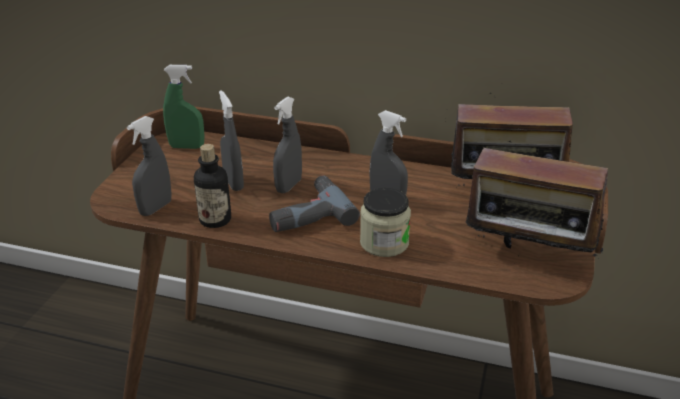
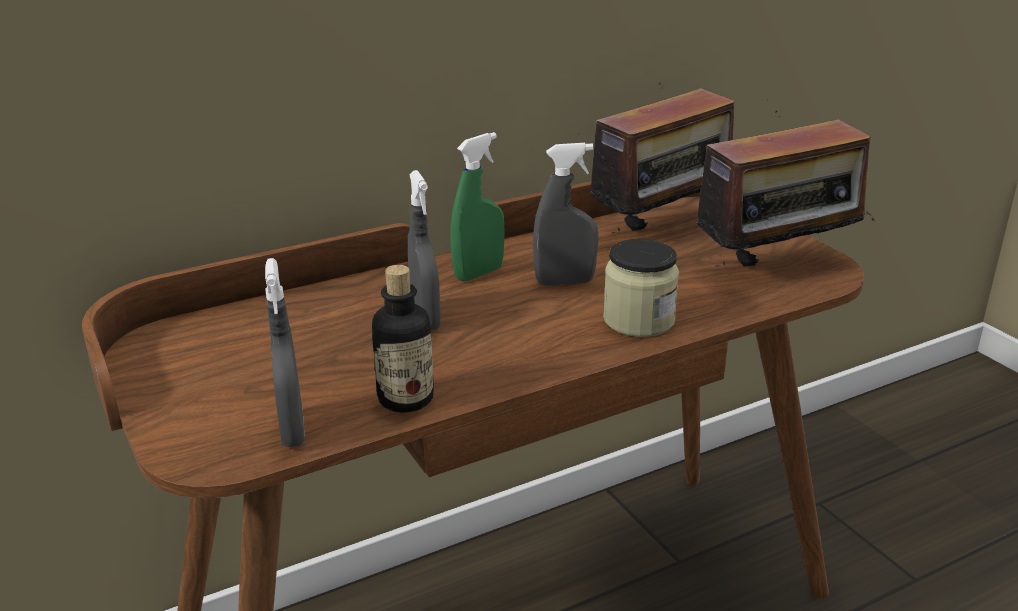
camera: 45 degrees left, 5 degrees down
(187, 147) = (190, 342): green spray bottle -> green spray bottle (479, 273)
(233, 183) = (346, 349): grey spray bottle -> none
(306, 213) = (503, 335): power drill -> none

